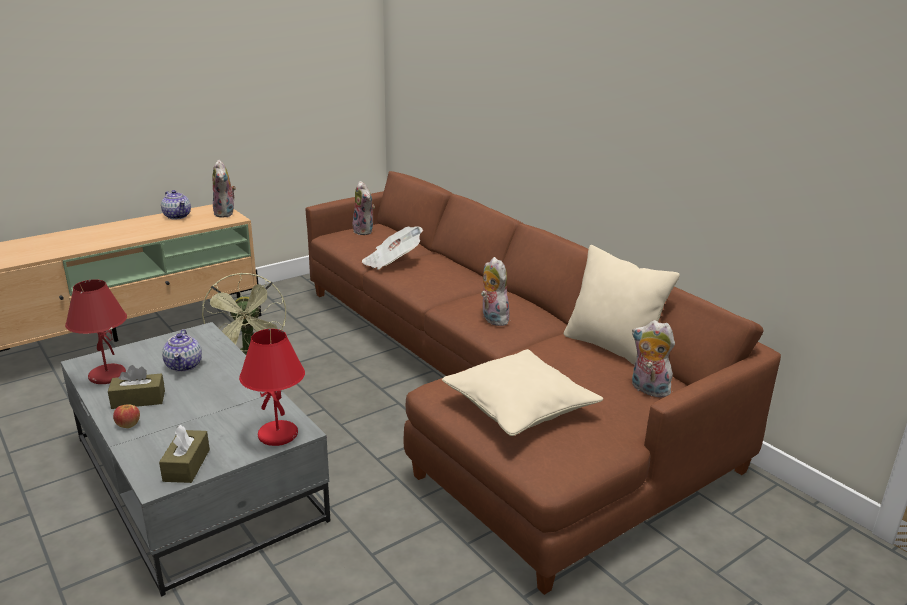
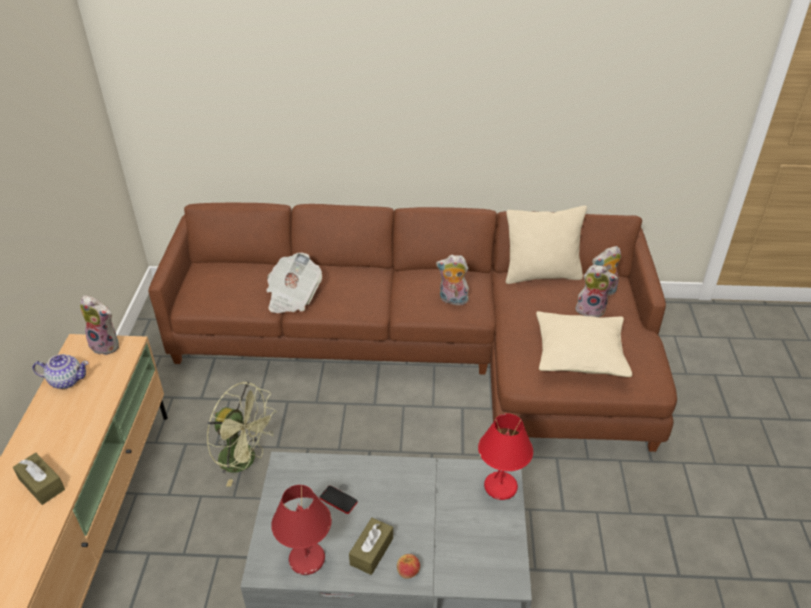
camera: 50 degrees left, 15 degrees up
(184, 365) = (338, 500): teapot -> phone
(186, 465) = (500, 555): brown tissue box -> brown tissue box (42, 484)
(365, 231) = (211, 279): plush toy -> plush toy (591, 309)

